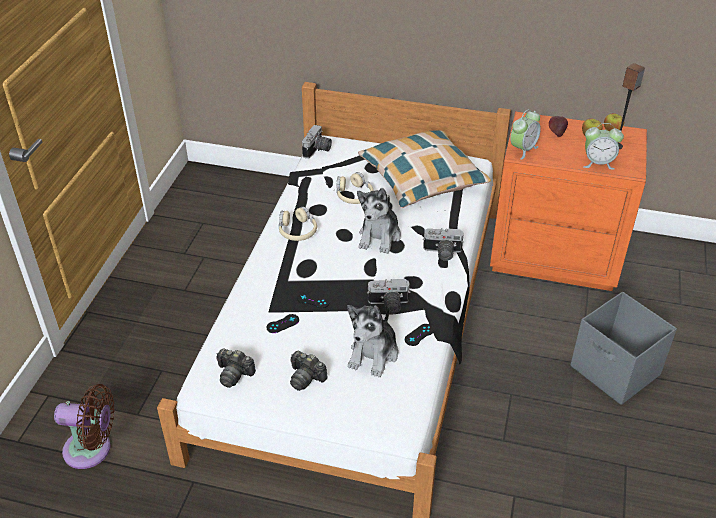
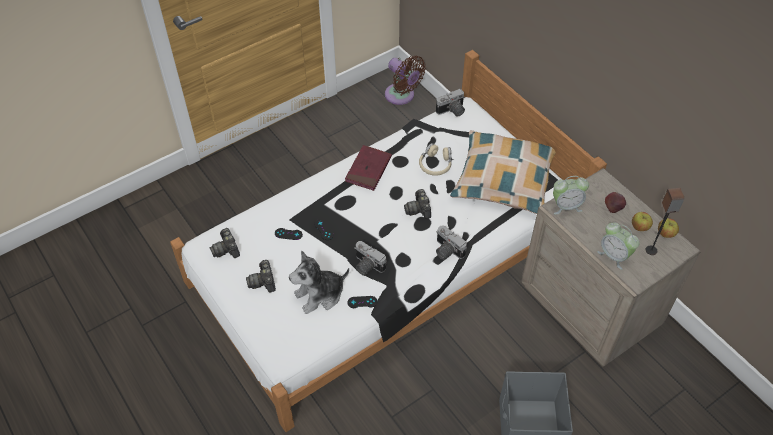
camera: 40 degrees right, 10 degrees up
(92, 450) = (154, 241): brown fan -> brown fan (401, 96)
(297, 230) = (368, 169): beige headphones -> red book
(379, 236) = (418, 209): plush toy -> camera
(555, 254) = (591, 306): orange nightstand -> beige nightstand

